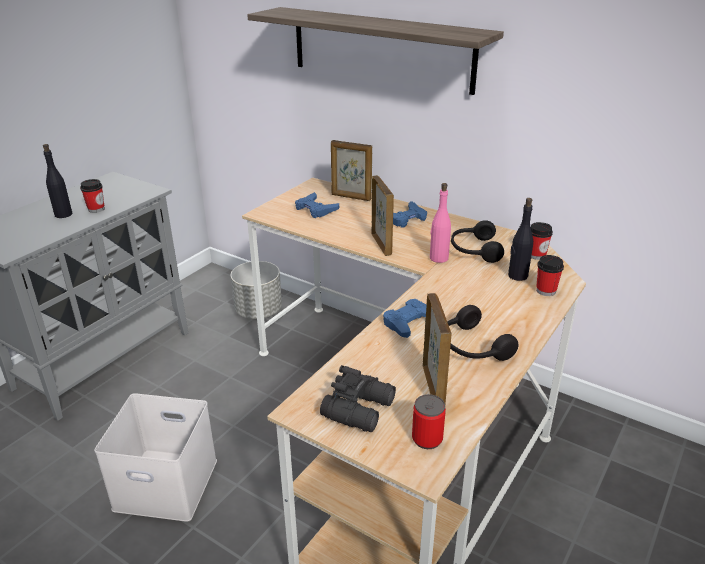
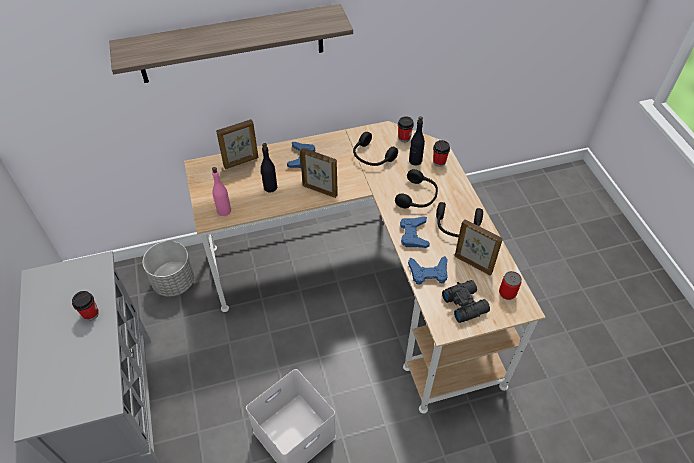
camera: 50 degrees left, 20 degrees up
(63, 214) = (73, 339): black bottle -> black bottle (270, 187)
(315, 209) = (237, 190): blue game controller -> blue game controller (428, 273)
(438, 258) = (363, 177): pink bottle -> pink bottle (224, 211)
(470, 300) = (418, 196): none -> black headphones

